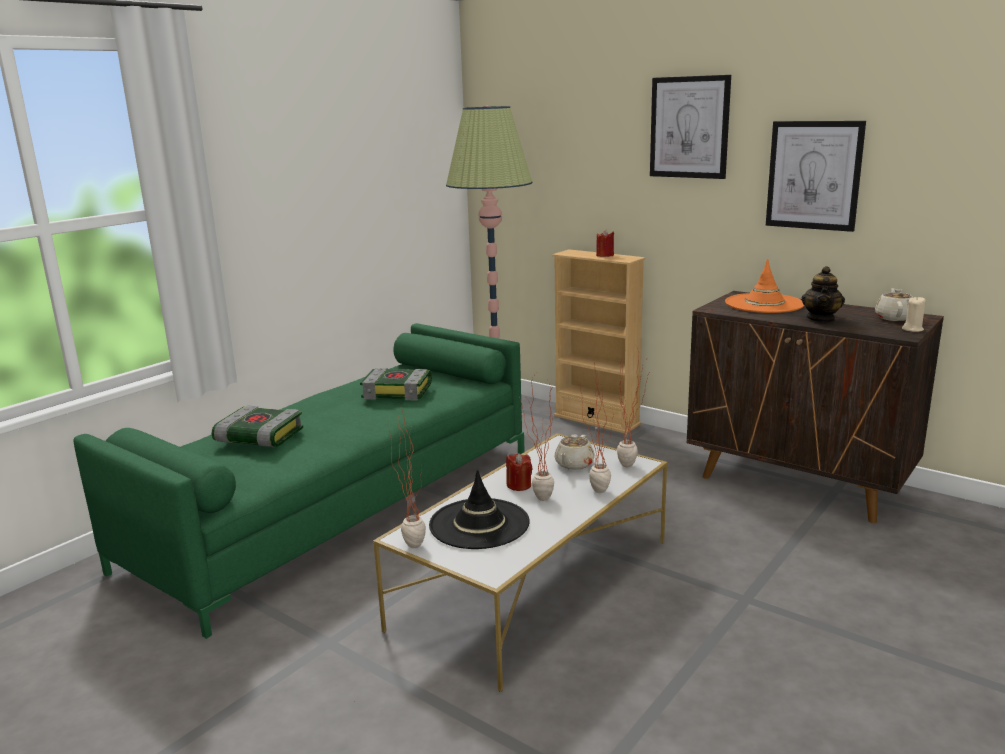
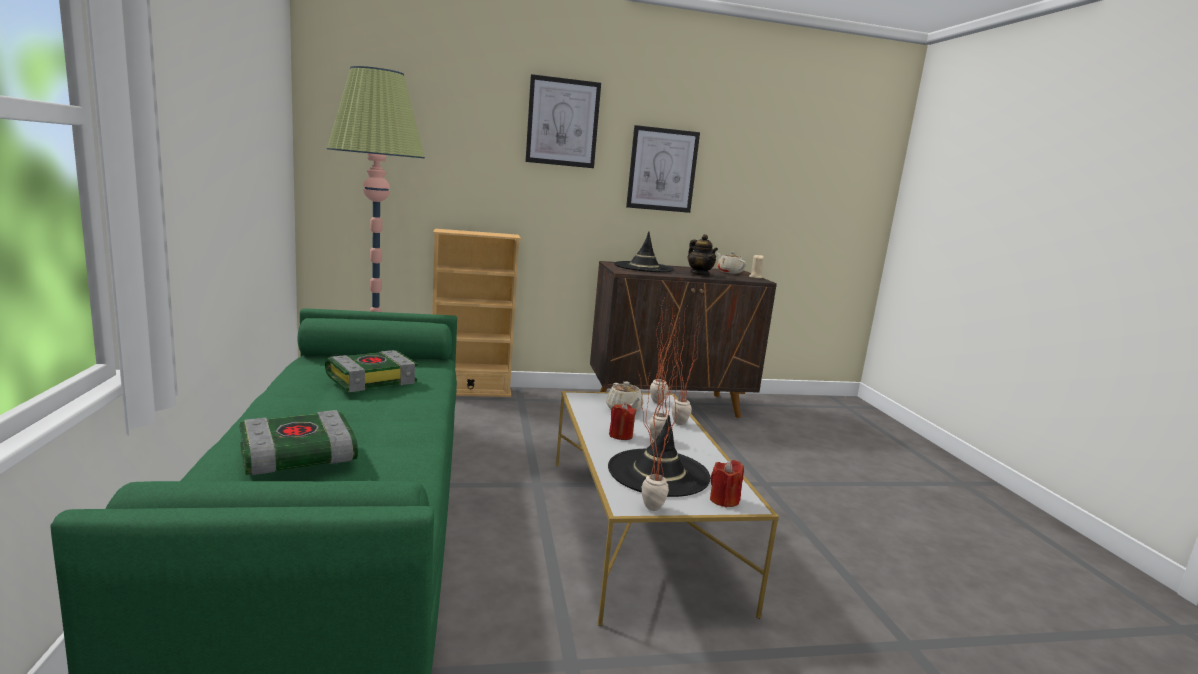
camera: 50 degrees left, 5 degrees down
(605, 255) = (485, 233): red candle -> red candle (724, 500)
(764, 304) = (643, 267): orange hat -> black hat

